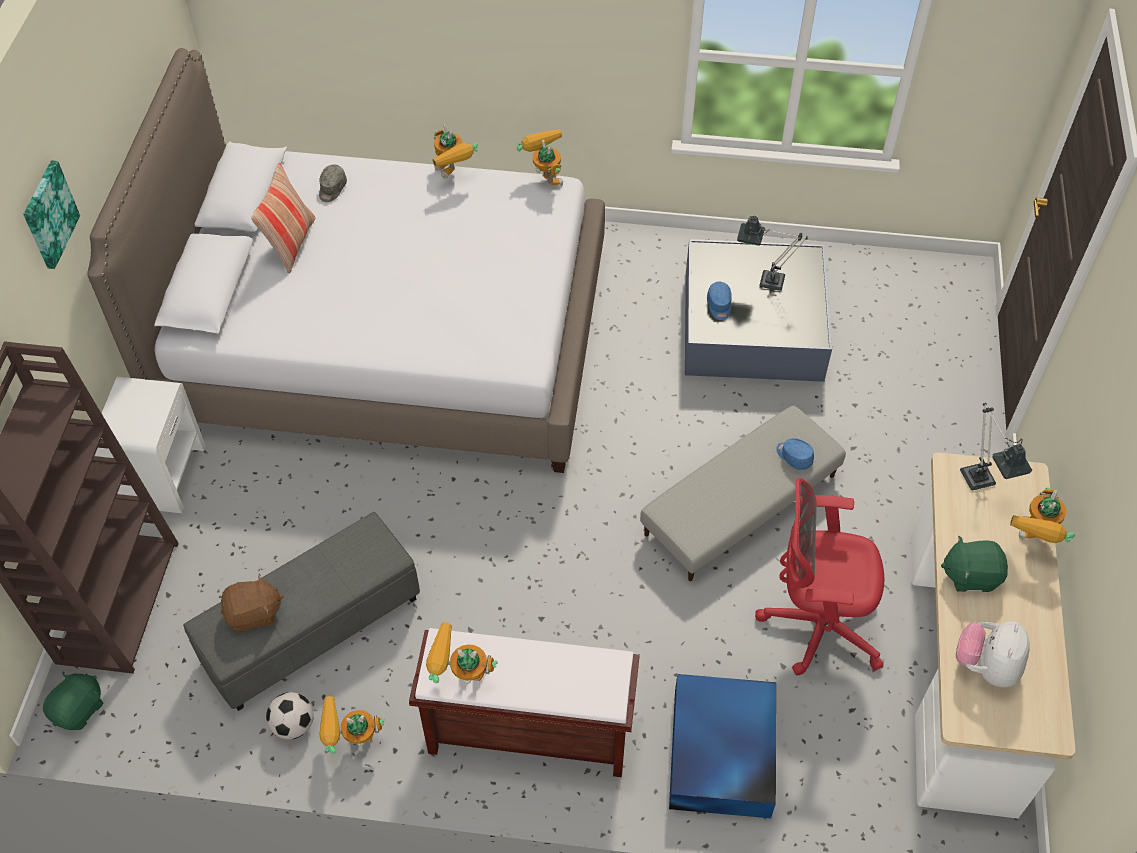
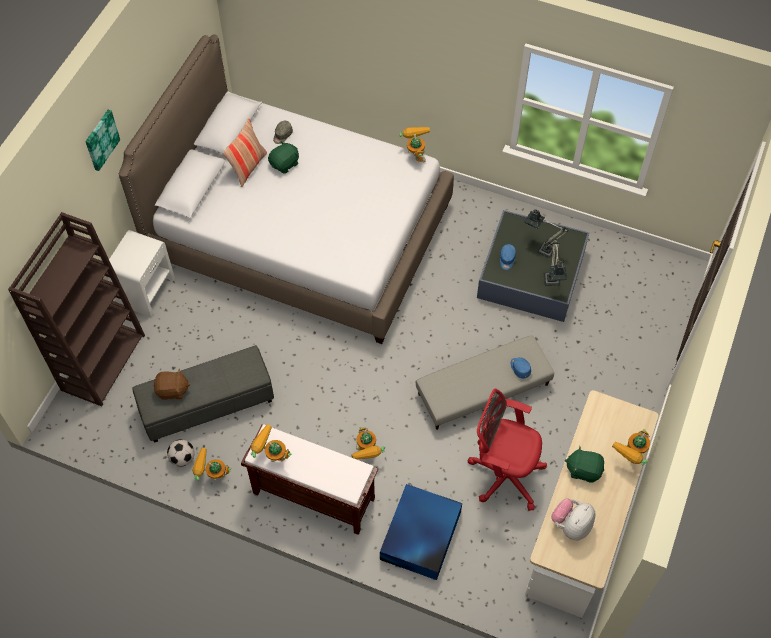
camera: 15 degrees right, 5 degrees up
(79, 709) = (68, 420): green plush toy -> green plush toy (285, 164)
(453, 174) = (359, 140): toy robot -> toy robot (367, 455)
(981, 484) = (612, 416): table lamp -> table lamp (551, 283)

